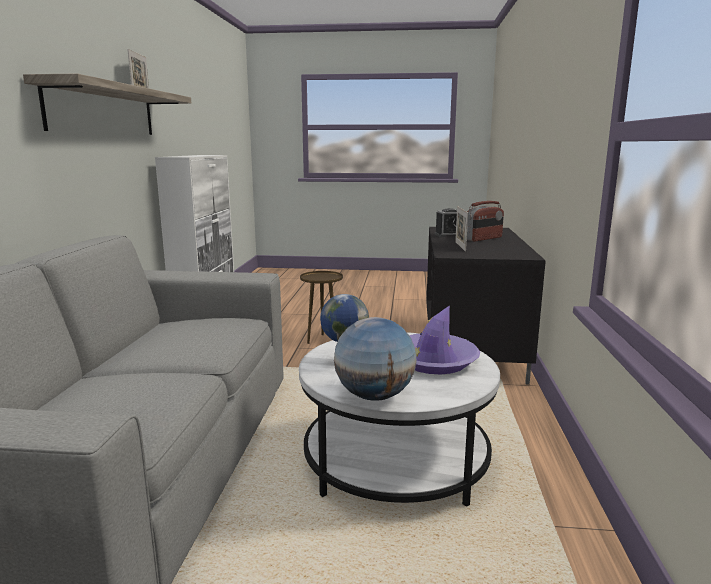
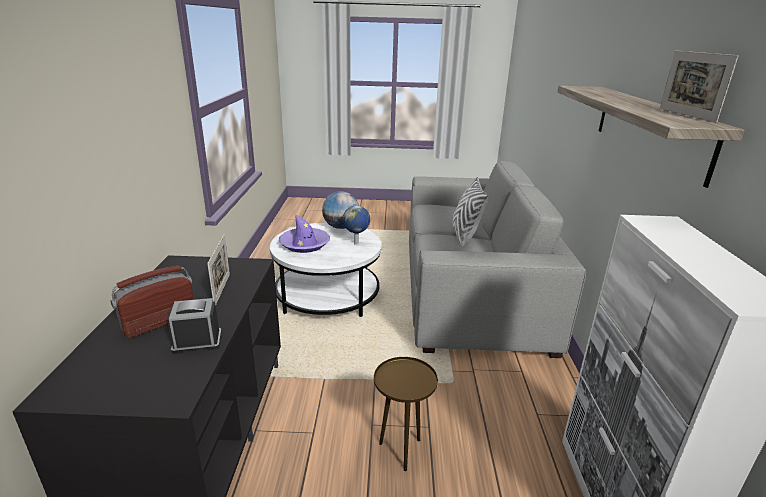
camera: 175 degrees right, 10 degrees up
(140, 361) = (465, 236): none -> white pillow

